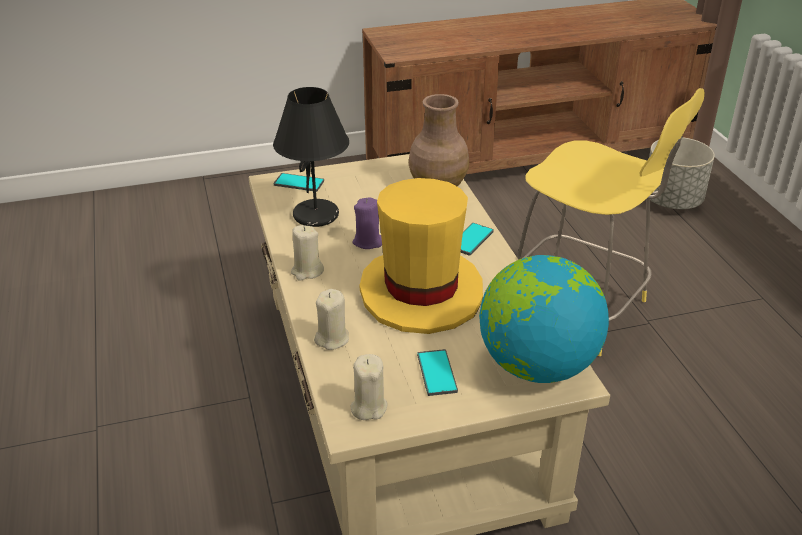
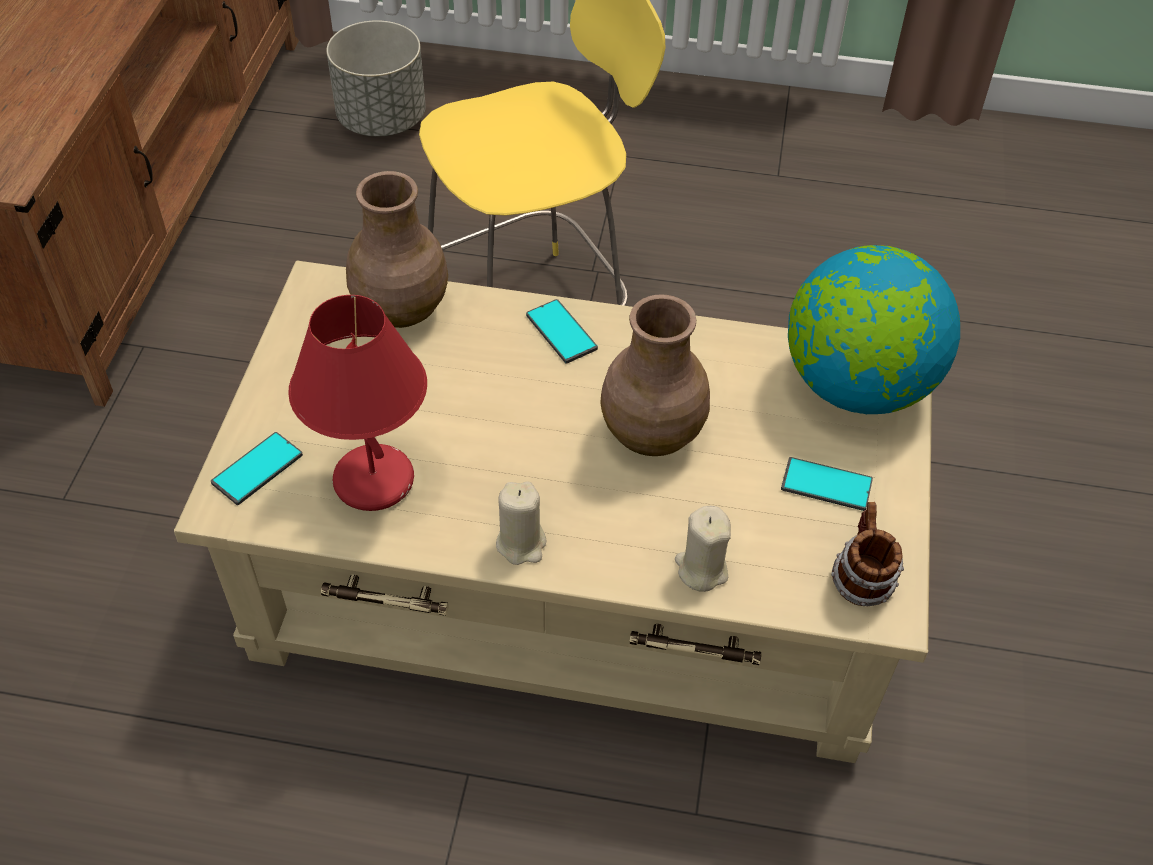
camera: 65 degrees left, 15 degrees up
(316, 216) = (376, 480): black table lamp -> red table lamp
(368, 242) = (491, 444): purple candle -> none
(368, 407) = (860, 580): beige candle -> mug
(422, 292) = (651, 432): yellow hat -> brown vase

